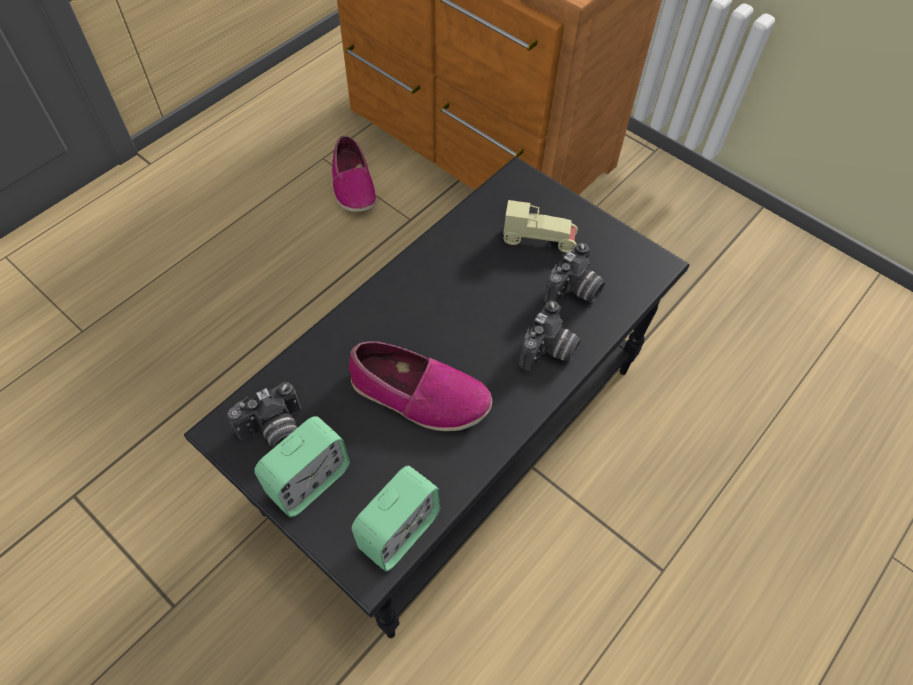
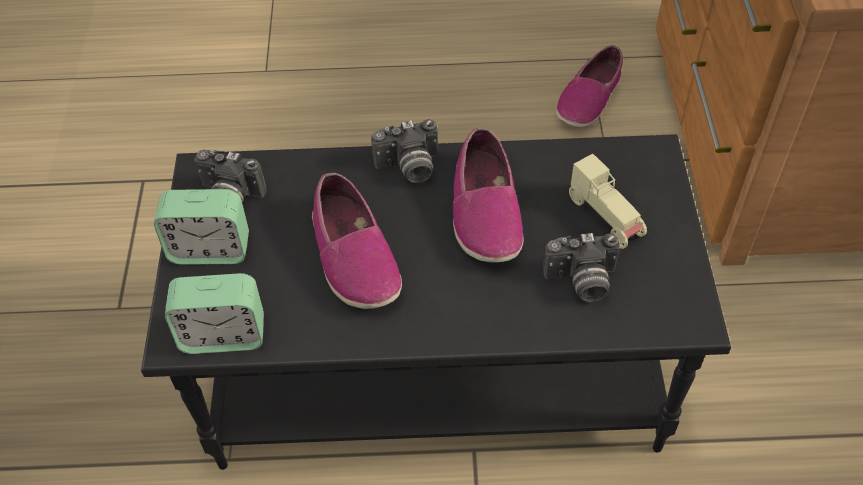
camera: 50 degrees right, 5 degrees down
(465, 293) = (485, 211): none -> shoe
(549, 352) = (496, 310): camera -> camera (409, 168)

